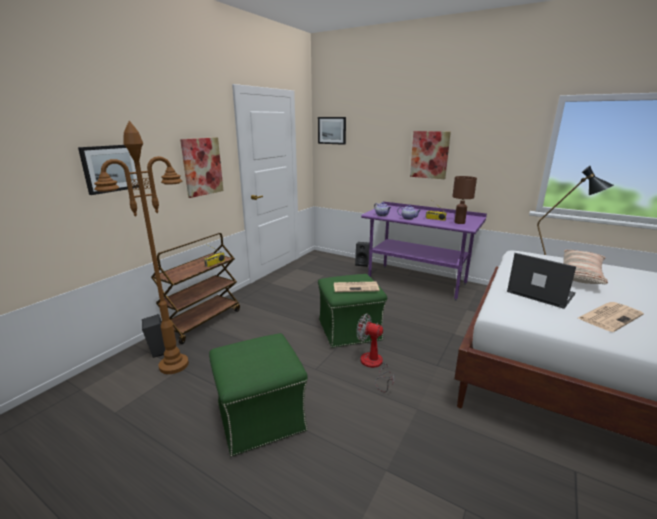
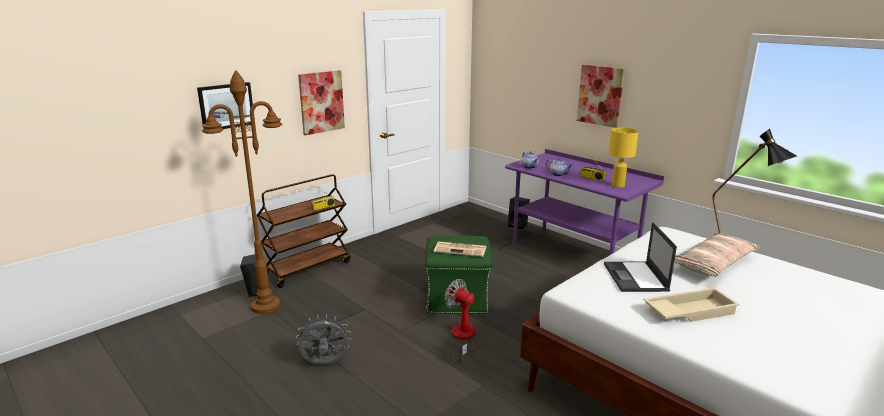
camera: 15 degrees right, 0 degrees up
(260, 417) = (325, 364): green ottoman -> grey fan
(332, 130) = (492, 56): picture -> none
(459, 222) = (617, 185): brown table lamp -> yellow table lamp
(539, 293) = (636, 277): laptop -> laptop turned 150 degrees counterclockwise
(609, 316) = (689, 311): newspaper -> beige tray

